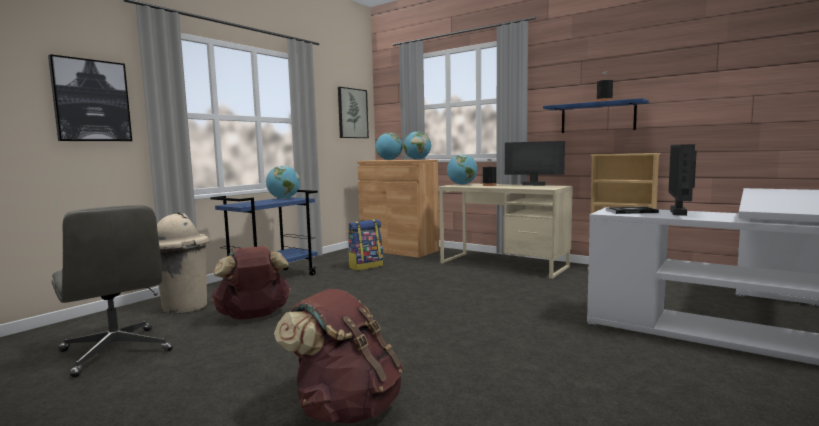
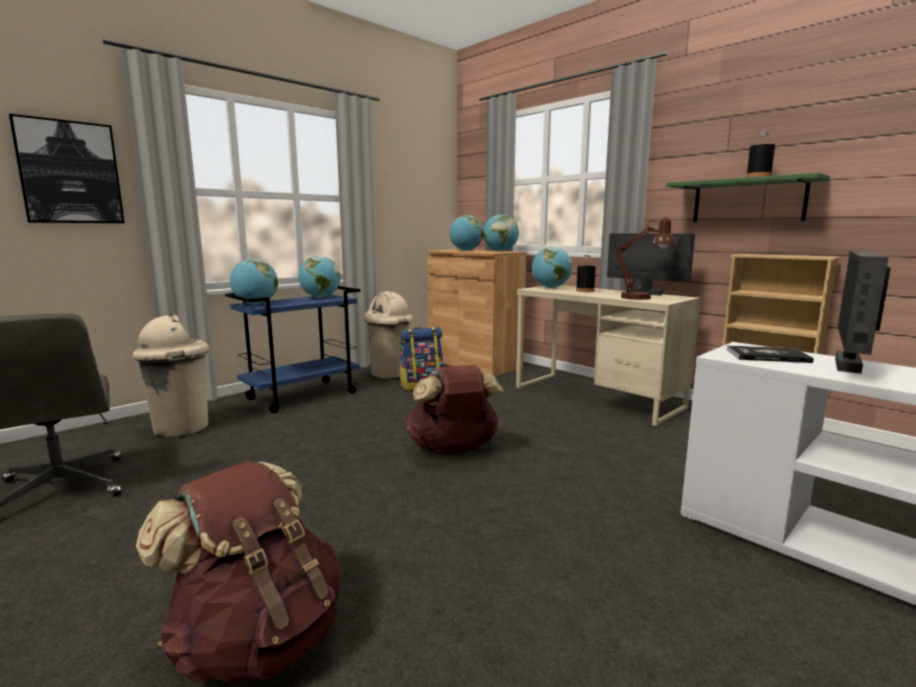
camera: 10 degrees right, 5 degrees up
(237, 204) = (256, 304): none -> globe
(253, 316) = (246, 451): brown backpack -> brown backpack (453, 450)
(335, 261) = (389, 374): none -> beige trash can
(352, 113) = (426, 189): picture -> none
(534, 187) = (642, 298): none -> brown table lamp
(597, 118) = (748, 201): blue shelf -> green shelf

